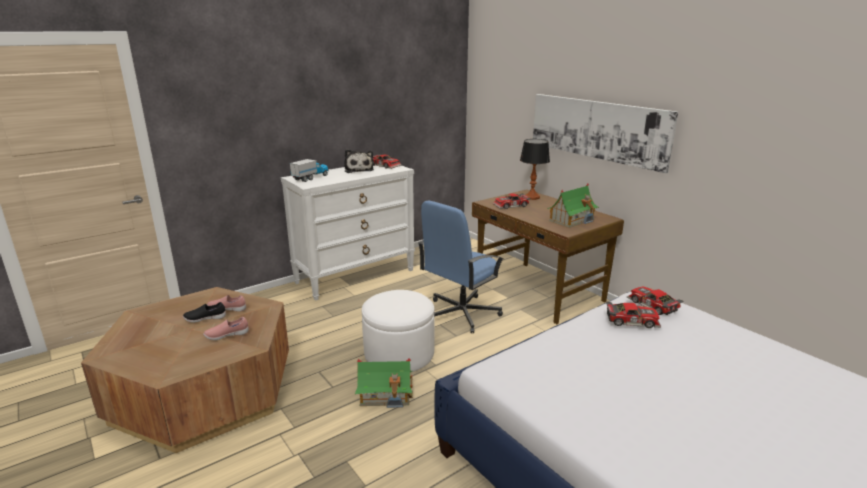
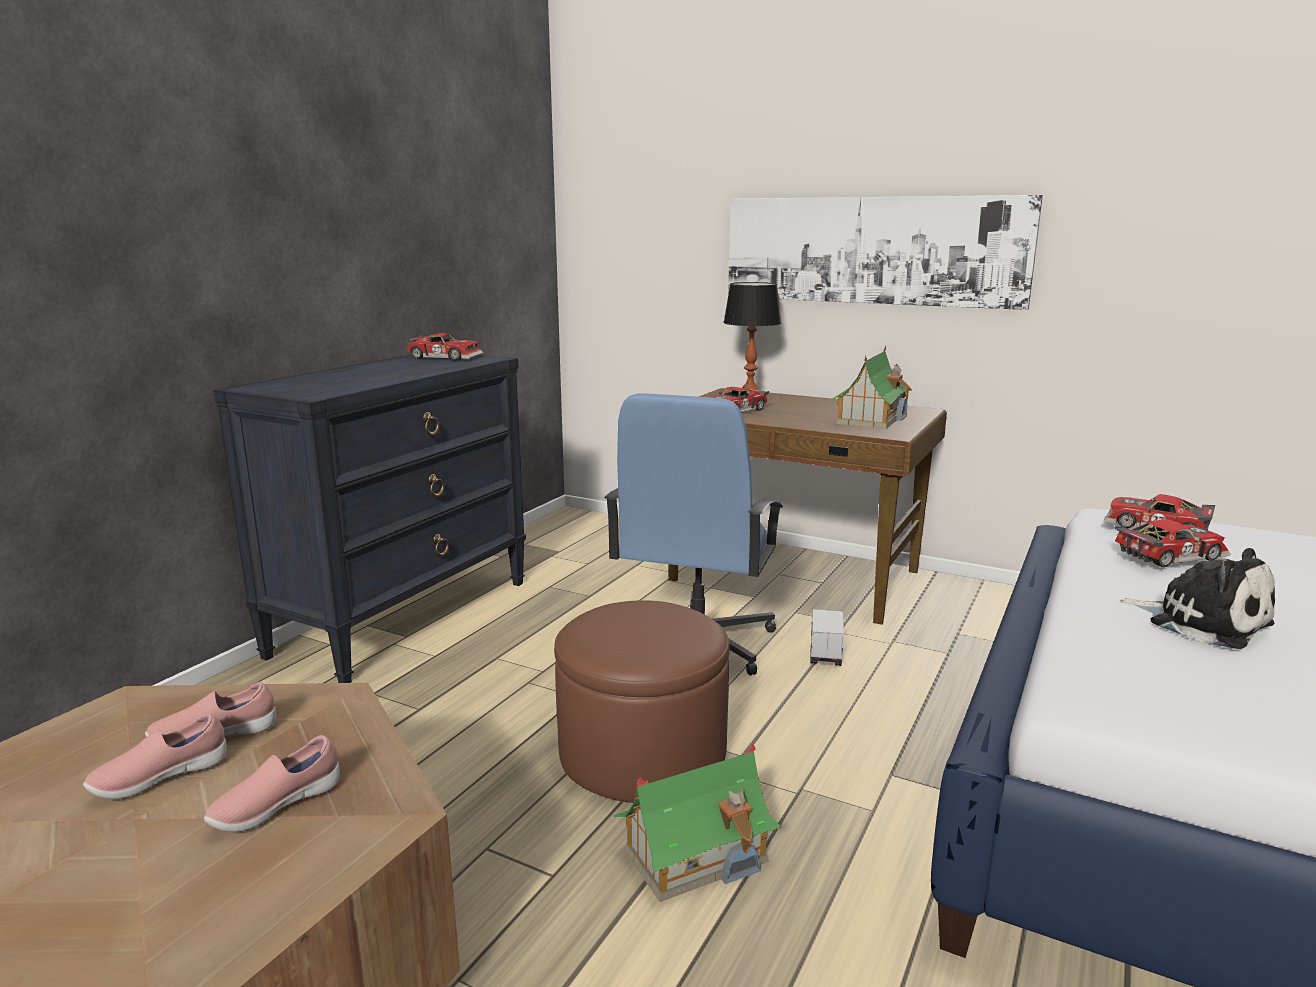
camera: 25 degrees left, 5 degrees down
(205, 319) = (160, 778): black shoe -> pink shoe
(311, 178) = (298, 384): toy truck -> toy truck (825, 650)
(355, 276) = (404, 616): white dresser -> black dresser
(358, 170) = (396, 366): plush toy -> plush toy (1202, 622)
(399, 353) = (642, 752): white ottoman -> brown ottoman

